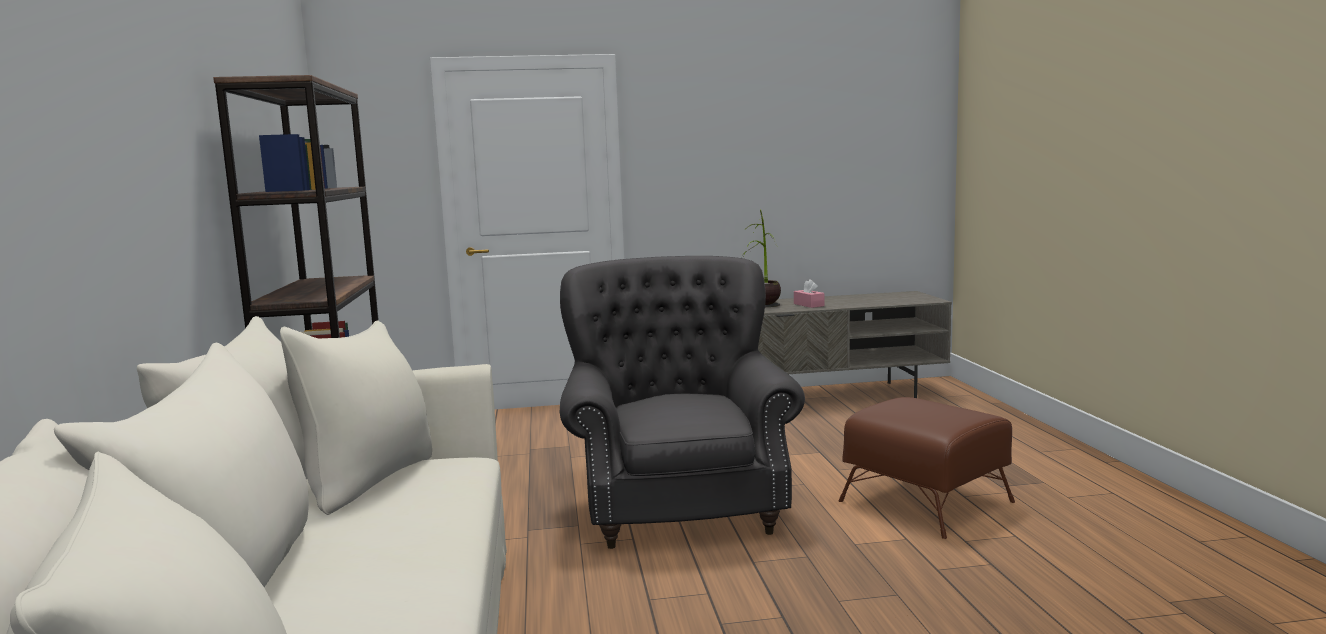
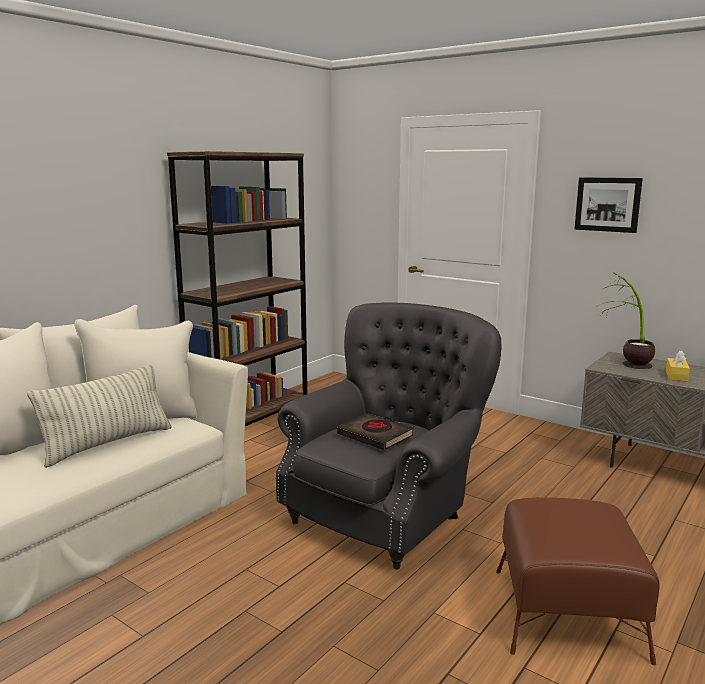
camera: 45 degrees right, 5 degrees up
(402, 508) = (108, 444): none -> pillow
(684, 404) = (375, 436): none -> black book
(699, 151) = (608, 204): none -> picture
(808, 305) = (676, 376): pink tissue box -> yellow tissue box

